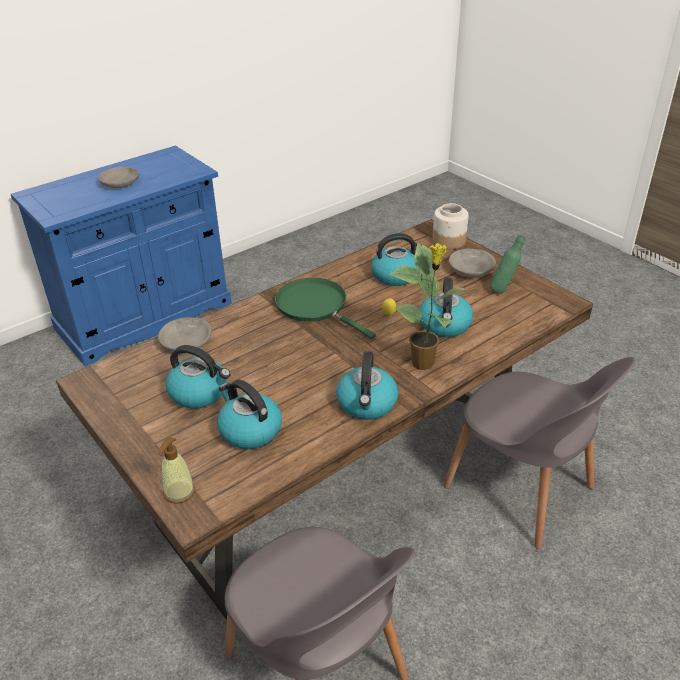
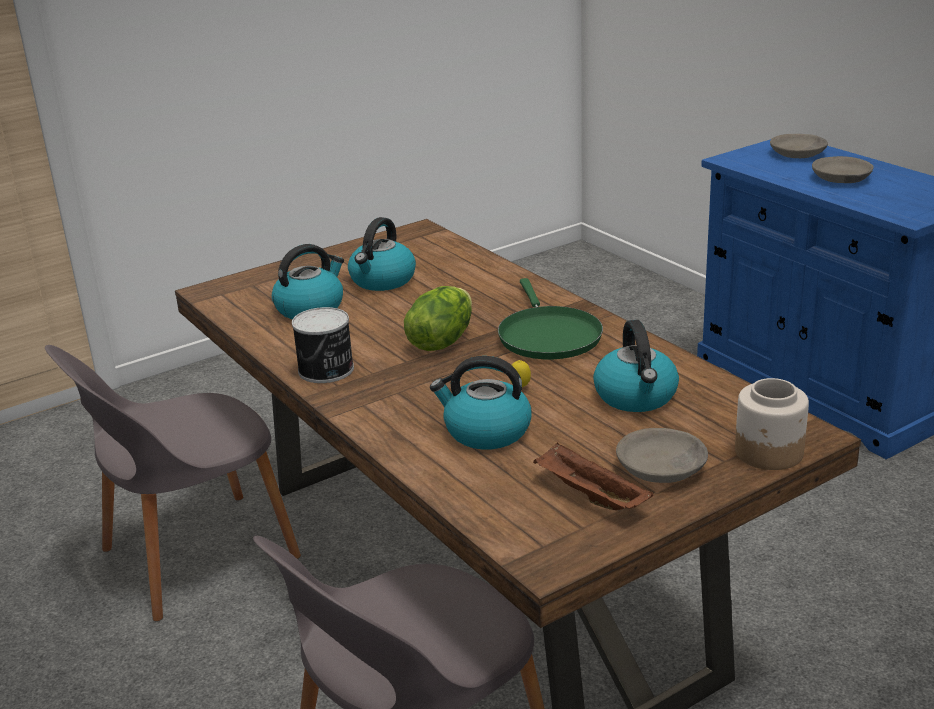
camera: 95 degrees right, 10 degrees down
(179, 492) = (240, 283): soap dispenser -> none
(187, 342) = (478, 267): grey bowl -> grey bowl (798, 154)
(315, 306) = (547, 336): green frying pan -> green frying pan turned 120 degrees clockwise
(320, 352) = (441, 341): none -> lettuce
(367, 404) = (327, 370): kettle -> can
(424, 363) = (396, 410): potted plant -> none
(503, 290) = (589, 496): green bottle -> brown tray

